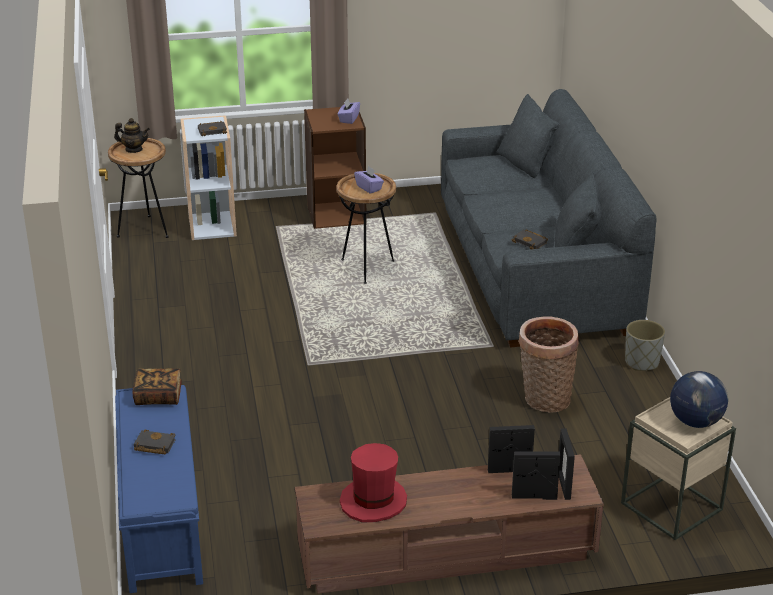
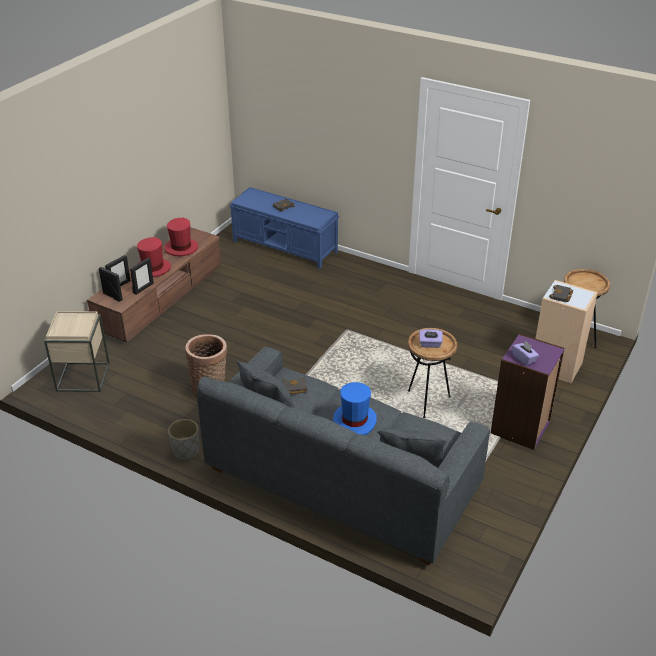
camera: 130 degrees right, 5 degrees up
(134, 149) = (590, 282): teapot -> none
(158, 396) = (317, 218): book -> none
(336, 214) = (521, 428): brown bookcase -> purple bookcase
(457, 493) = (153, 269): none -> red hat
(520, 198) = (354, 421): none -> blue hat
(696, 422) = (65, 327): globe -> none

